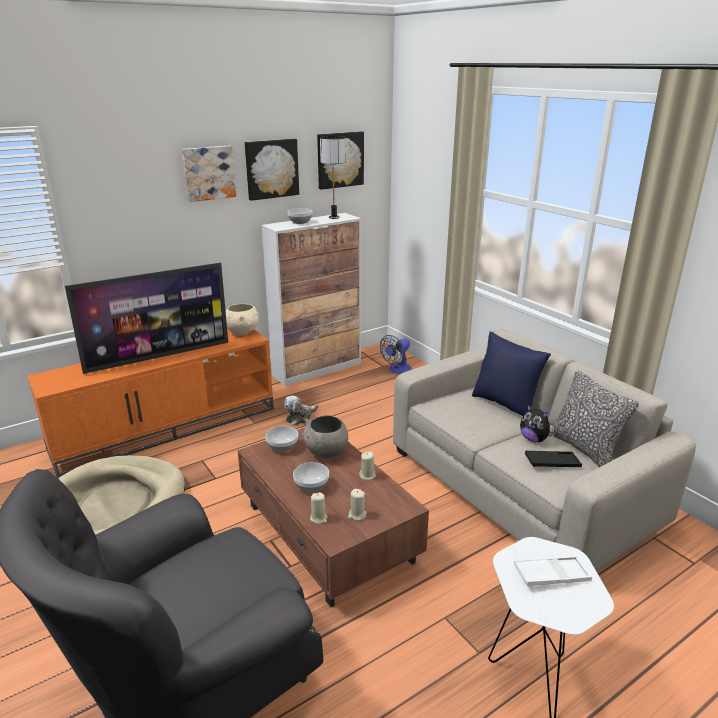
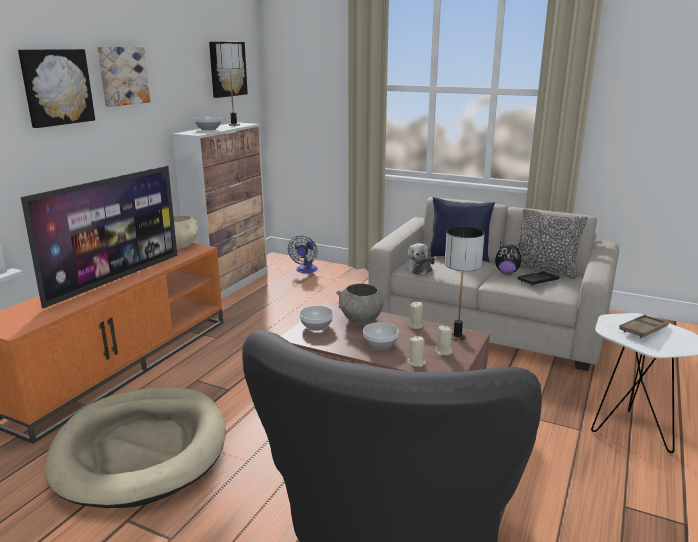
camera: 30 degrees left, 5 degrees down
(271, 169) = (175, 74): picture -> picture (56, 87)
(300, 417) = (257, 323): plush toy -> plush toy (419, 269)
(391, 503) = (458, 337): none -> table lamp
(551, 575) = (643, 330): white tray -> brown tray

